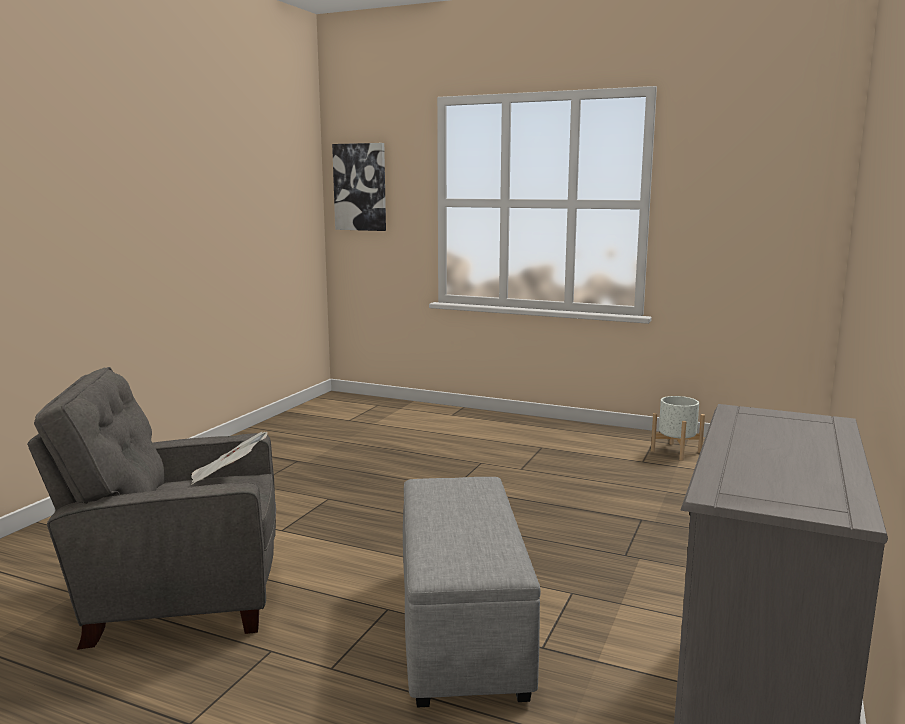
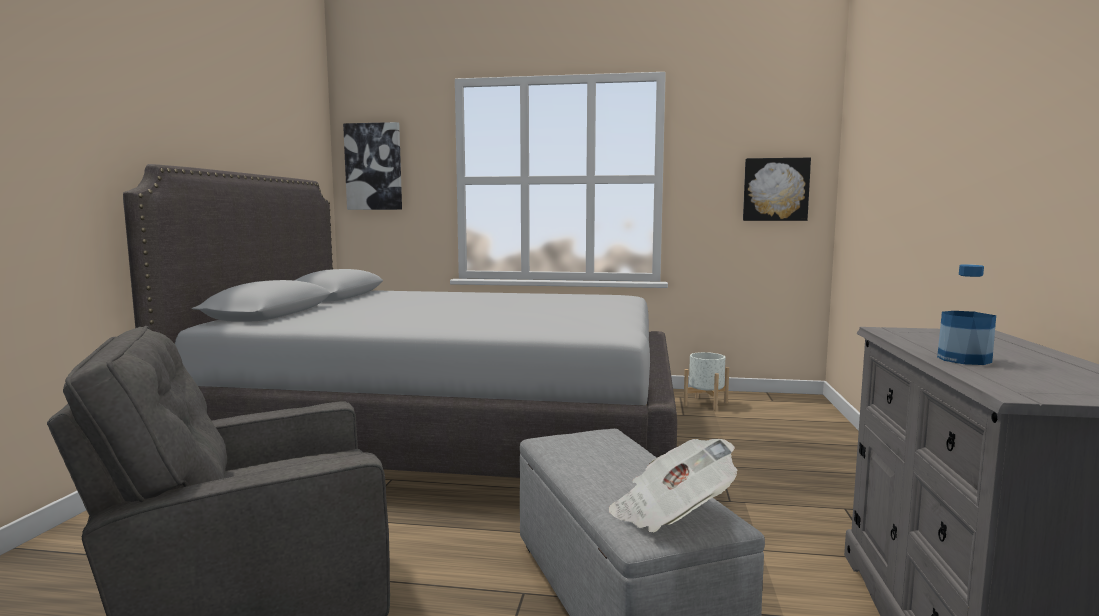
camera: 15 degrees left, 5 degrees down
(227, 478) = (314, 456): newspaper -> newspaper (671, 513)
(399, 462) = (450, 436): none -> grey bed
(741, 453) = (964, 359): none -> bottle
(777, 219) = (775, 189): none -> picture

